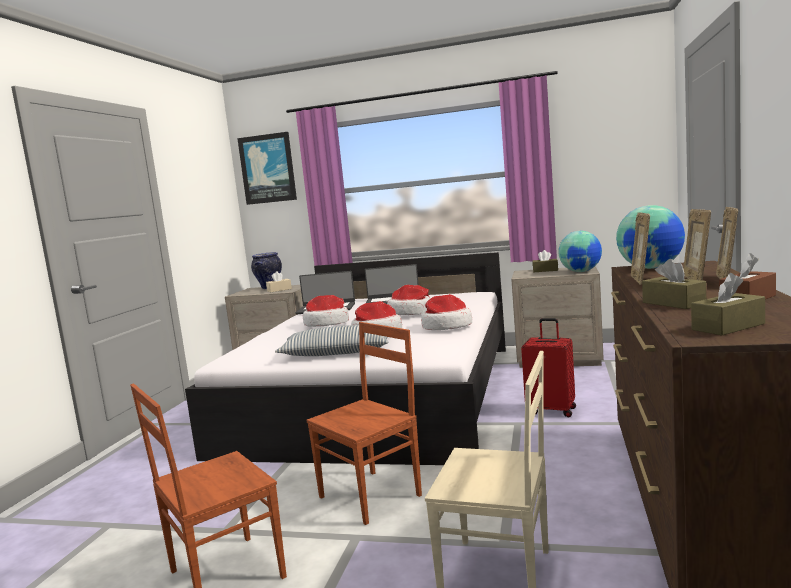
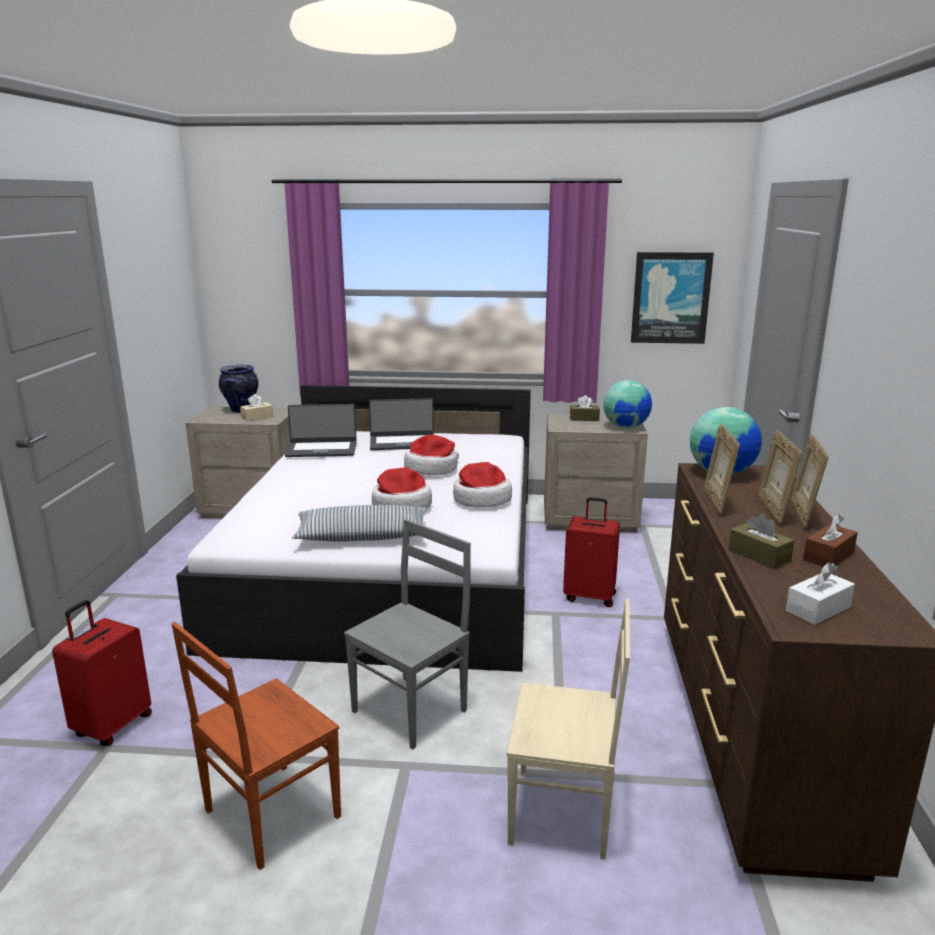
camera: 10 degrees left, 10 degrees up
(119, 510) = (112, 726): none -> red suitcase
(268, 168) = (240, 252): picture -> picture (670, 298)
(327, 324) = (332, 480): hat -> none
(372, 496) = (412, 711): brown chair -> grey chair
(728, 327) = (818, 609): brown tissue box -> white tissue box

